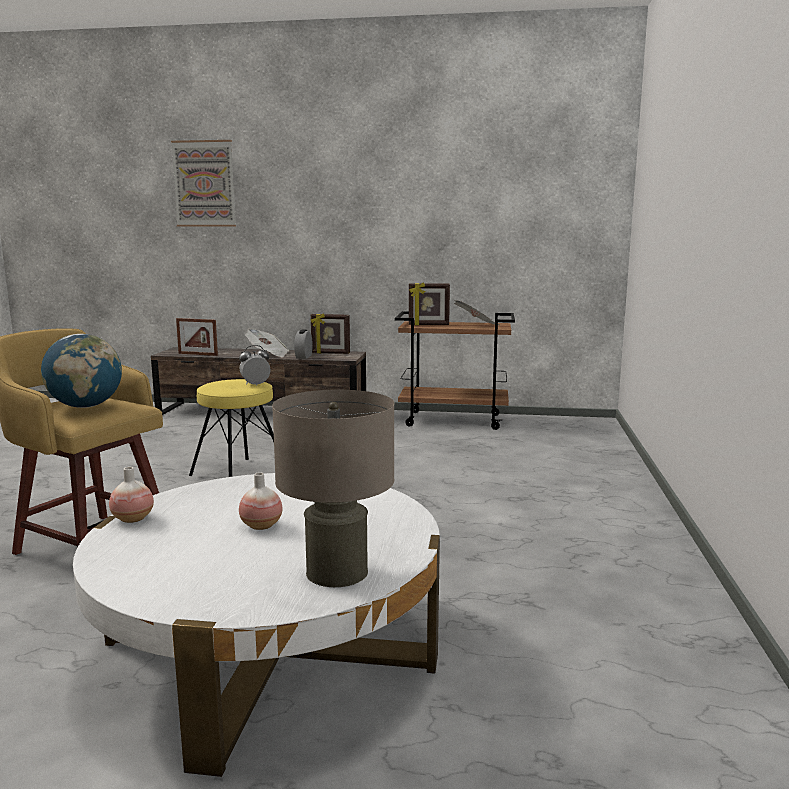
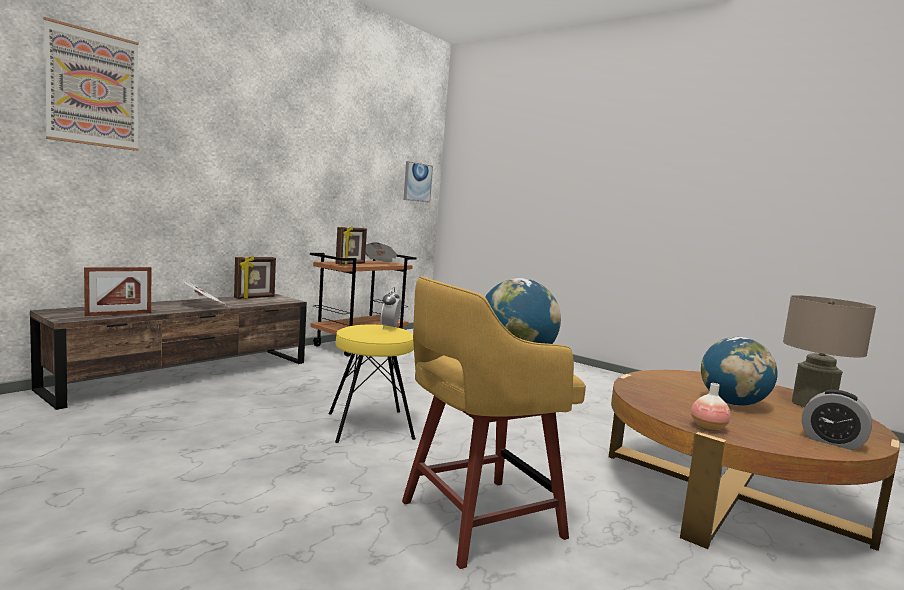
camera: 60 degrees left, 5 degrees down
(261, 526) = (732, 403): vase -> globe
(269, 650) = (728, 494): white coffee table -> brown coffee table
(303, 357) = (248, 303): alarm clock -> alarm clock (832, 442)
(579, 218) = (417, 182): none -> picture

